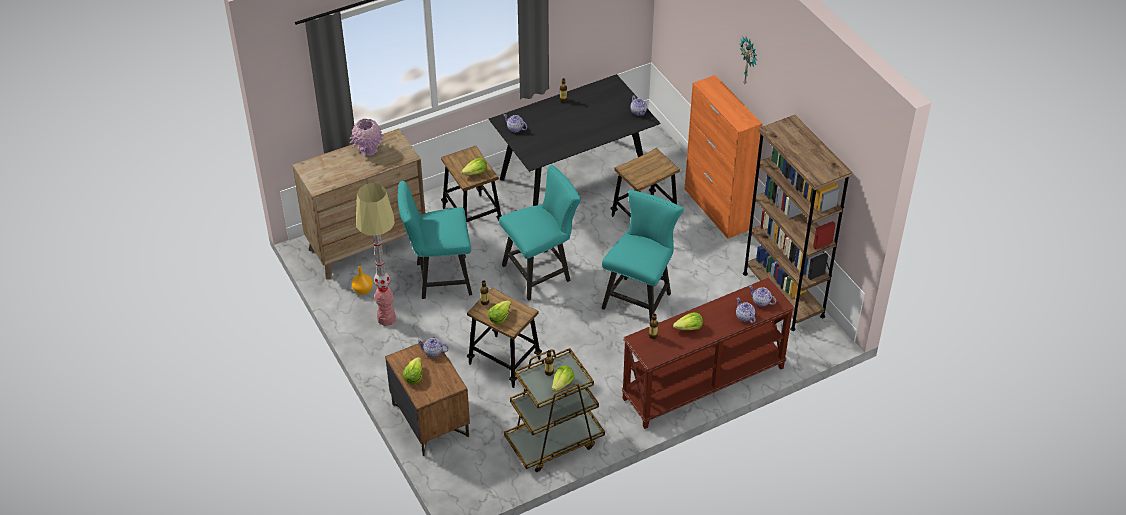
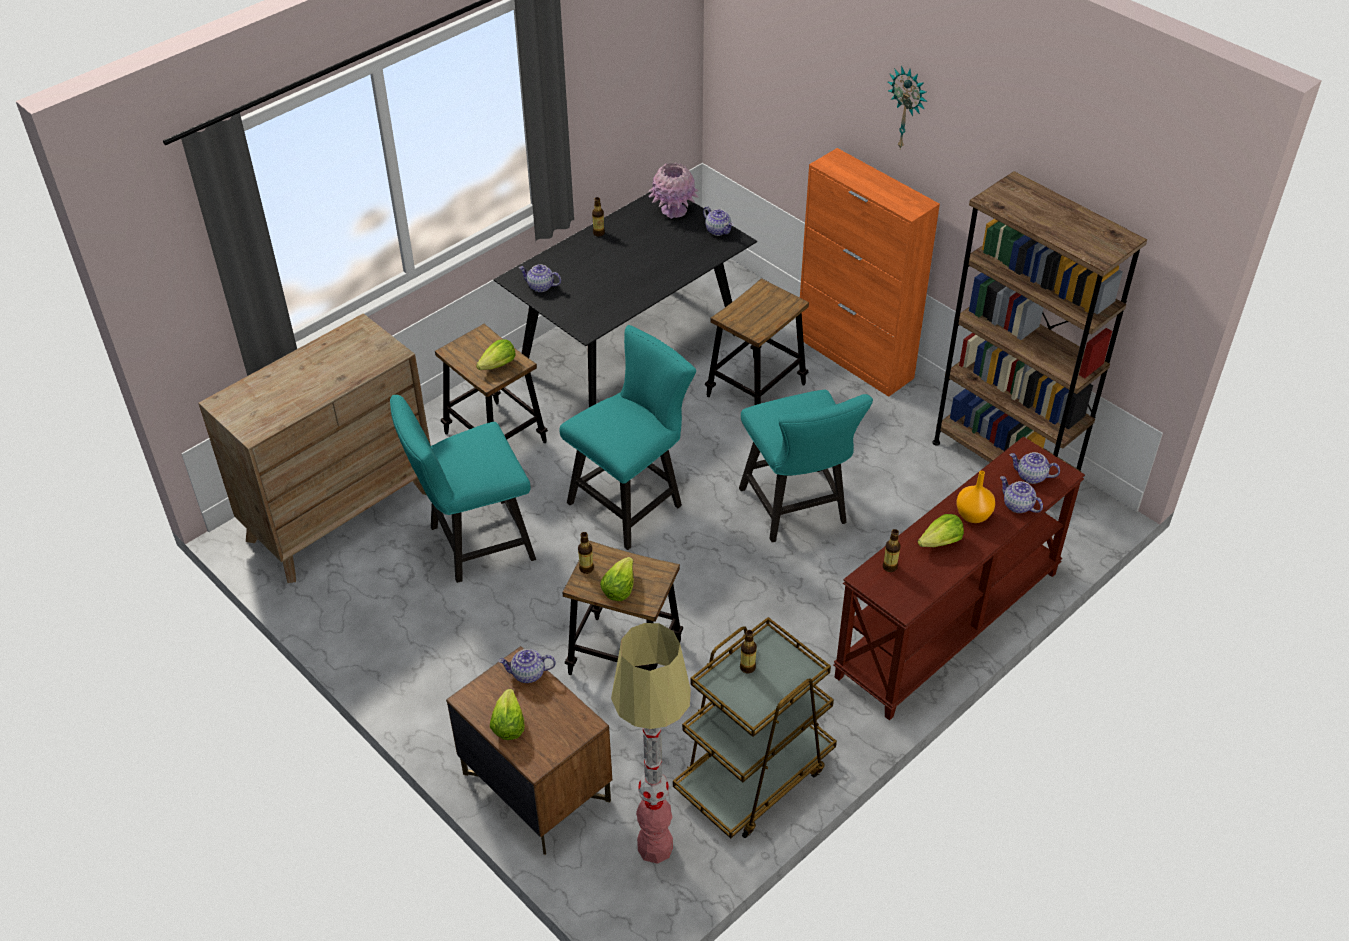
camera: 15 degrees left, 0 degrees up
(363, 290) = (355, 588): orange vase -> orange vase (973, 515)
(368, 150) = (323, 356): pink vase -> pink vase (673, 211)
(386, 319) = (408, 628): floor lamp -> floor lamp (655, 847)
(562, 384) = (778, 683): lettuce -> none
(640, 298) = (797, 511): turquoise chair -> turquoise chair turned 150 degrees clockwise

